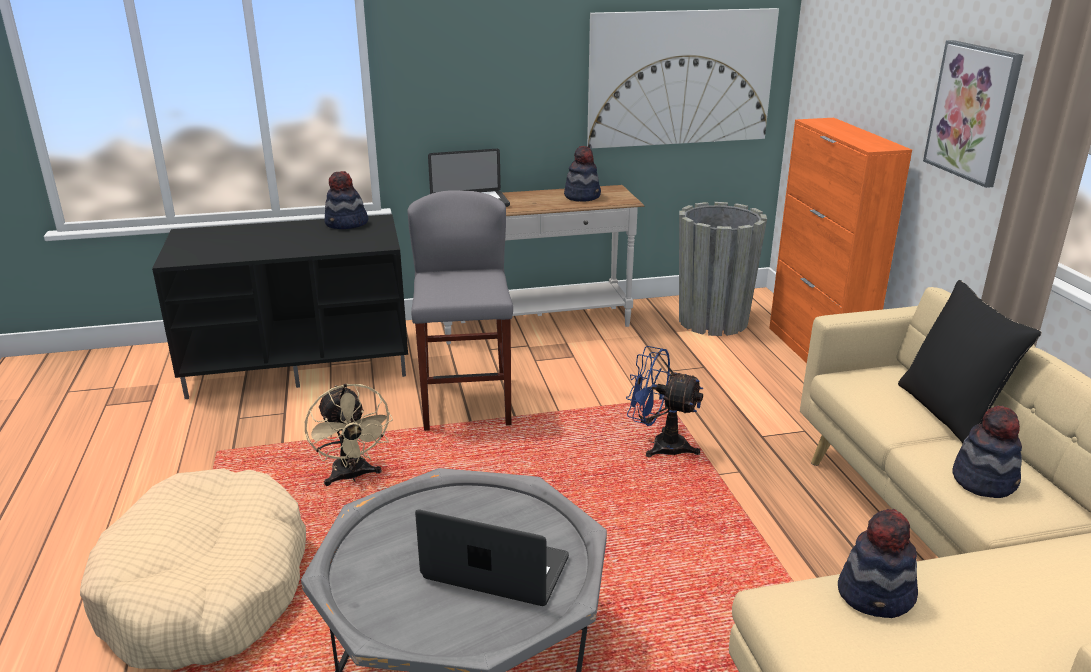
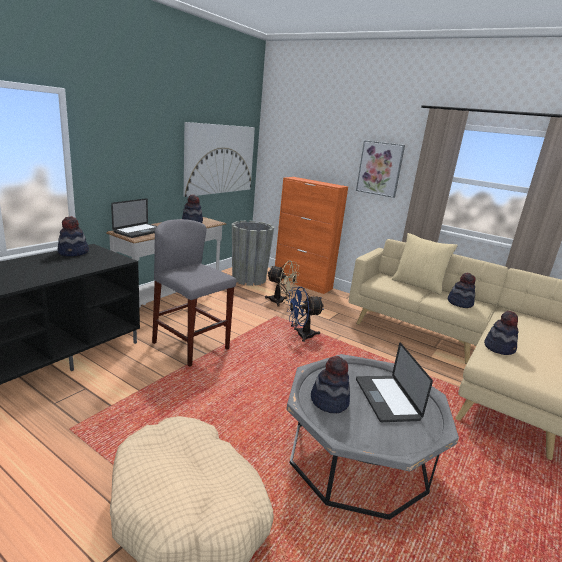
camera: 45 degrees left, 5 degrees down
(352, 476) = (184, 405): beige fan -> beige fan (280, 301)
(409, 531) = (329, 401): none -> hat
(496, 569) = (386, 399): laptop -> laptop turned 75 degrees counterclockwise
(950, 413) = (418, 285): black pillow -> beige pillow

